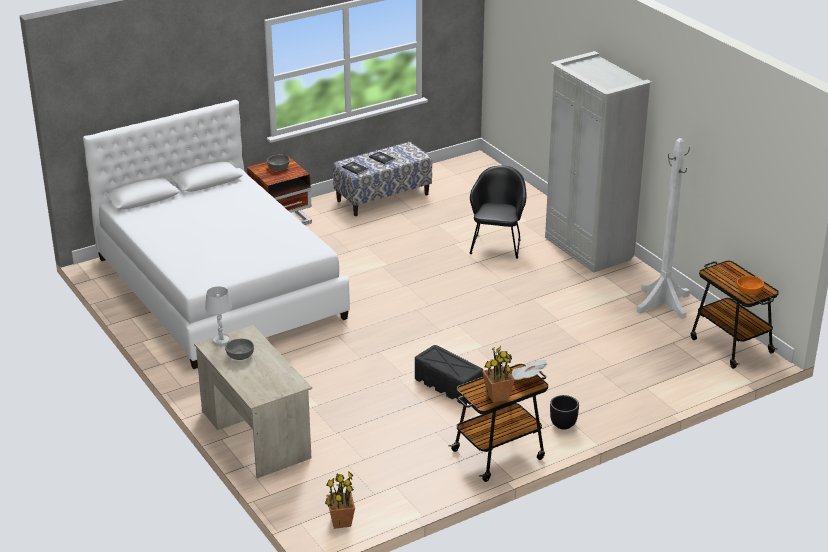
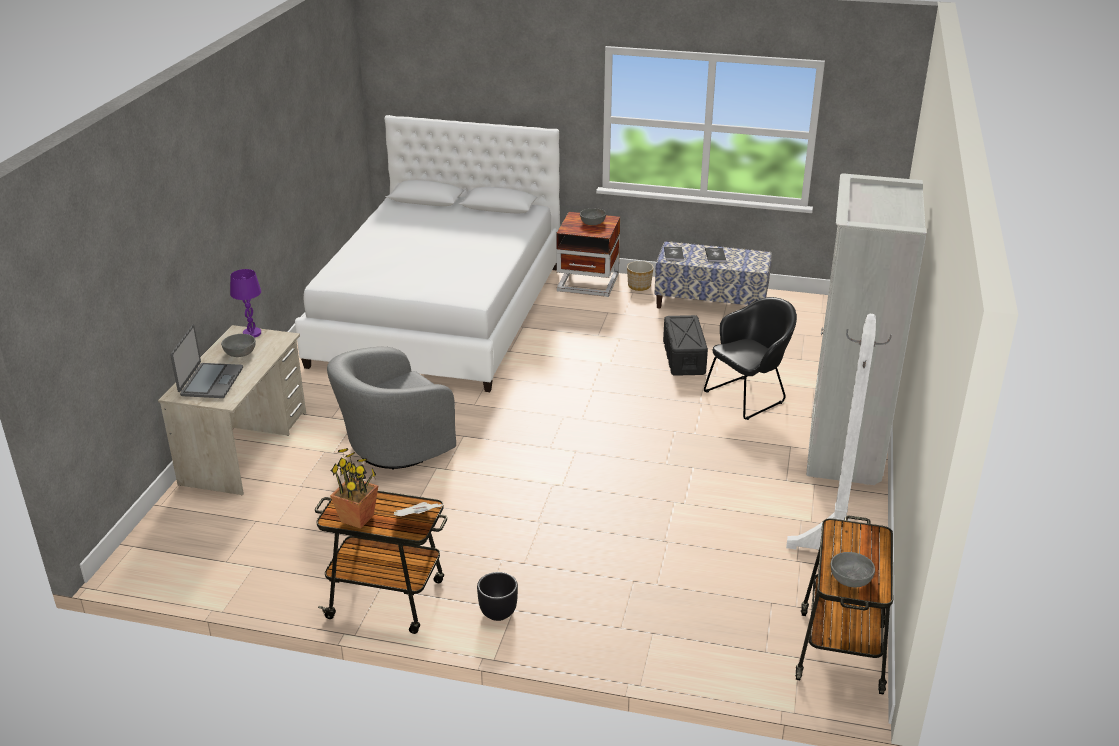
camera: 45 degrees right, 0 degrees up
(221, 341) = (252, 333): white table lamp -> purple table lamp
(261, 380) = (210, 381): none -> laptop
(319, 206) = (639, 286): none -> planter
(340, 522) = (159, 567): potted plant -> none
(350, 380) = (395, 447): none -> grey armchair
(448, 385) = (464, 503): black storage box -> black storage box (684, 357)
(749, 291) = (850, 578): orange bowl -> grey bowl

